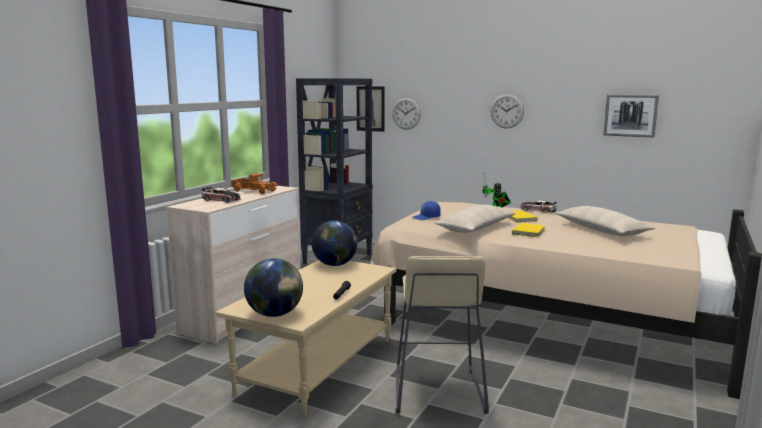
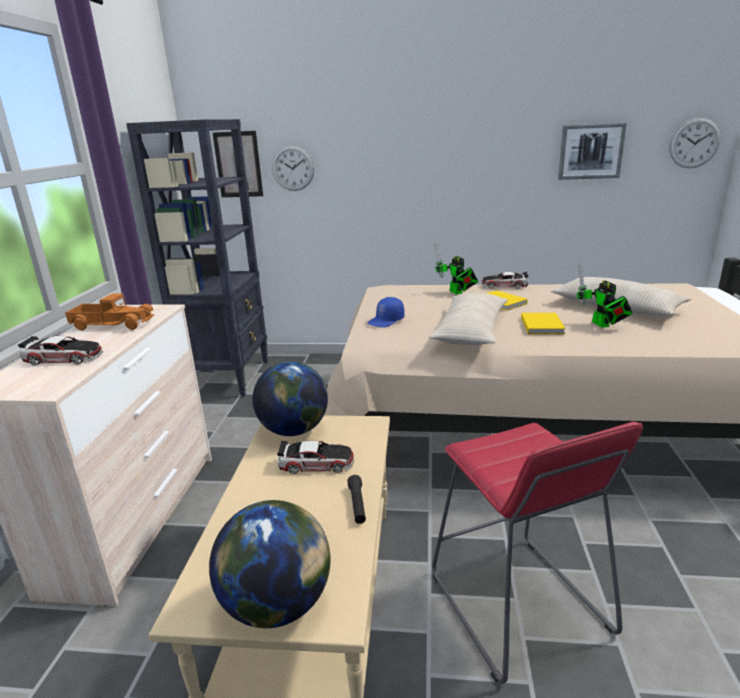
camera: 20 degrees left, 10 degrees up
(335, 278) = (316, 463): none -> toy car
(437, 391) = (518, 604): beige stool -> red stool
(507, 111) = (434, 156): wall clock -> wall clock (694, 143)
(573, 236) = (602, 325): none -> toy robot

